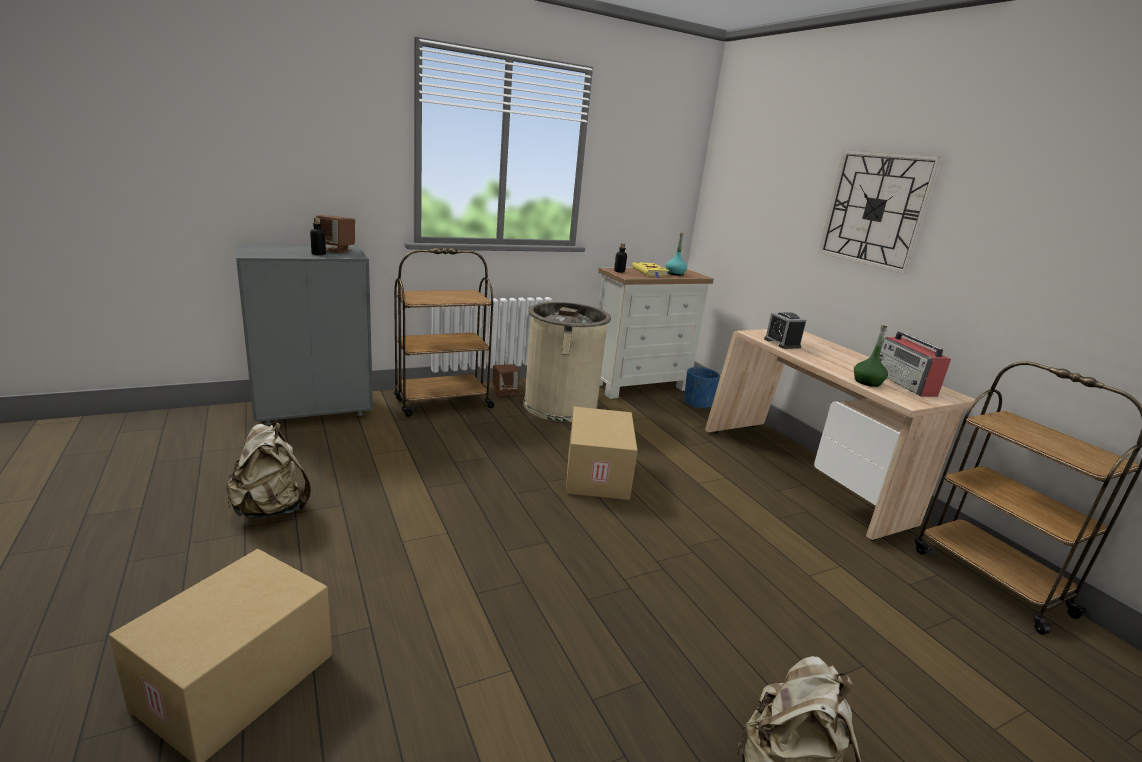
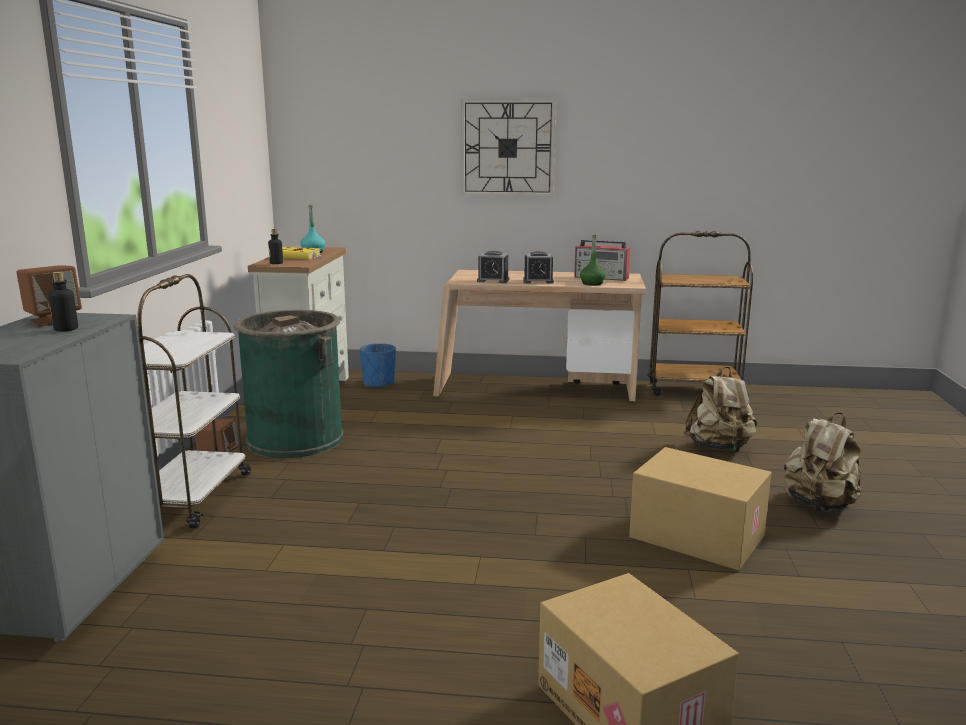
camera: 55 degrees left, 5 degrees down
(271, 509) = (323, 661): beige backpack -> beige backpack (719, 448)
(442, 403) = (193, 499): brown cart -> white cart
(560, 405) = (295, 439): beige trash can -> green trash can
(595, 473) = (450, 462): cardboard box -> cardboard box (695, 537)
(820, 359) = (538, 281): none -> alarm clock

